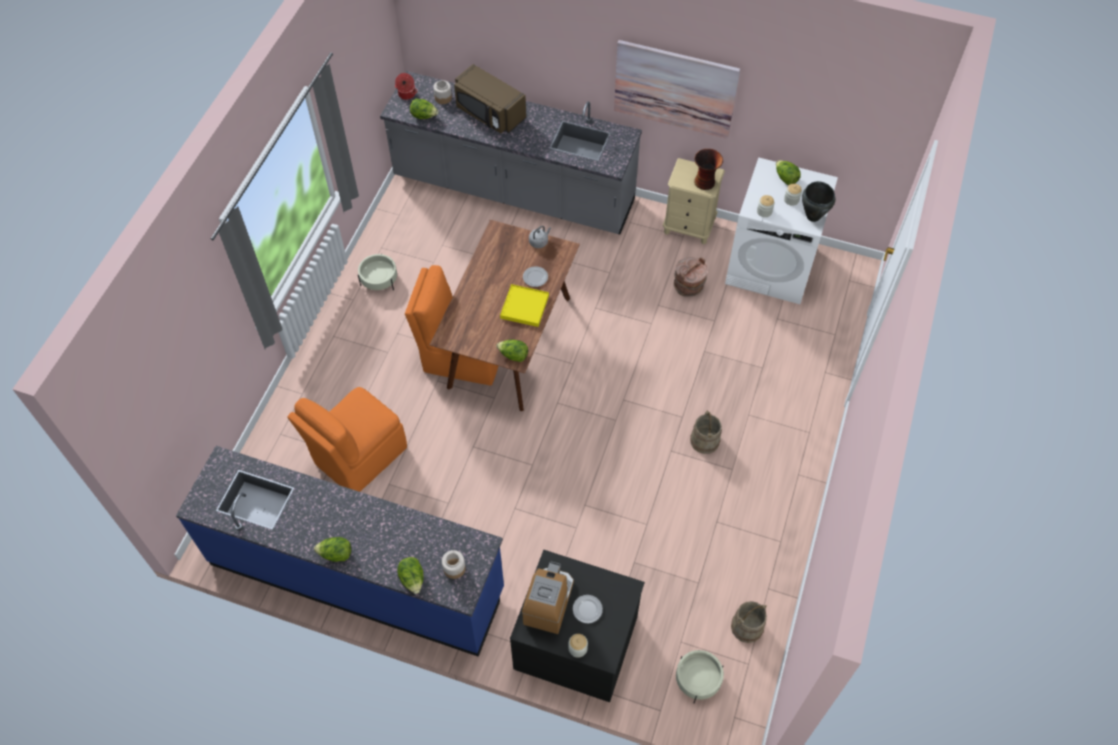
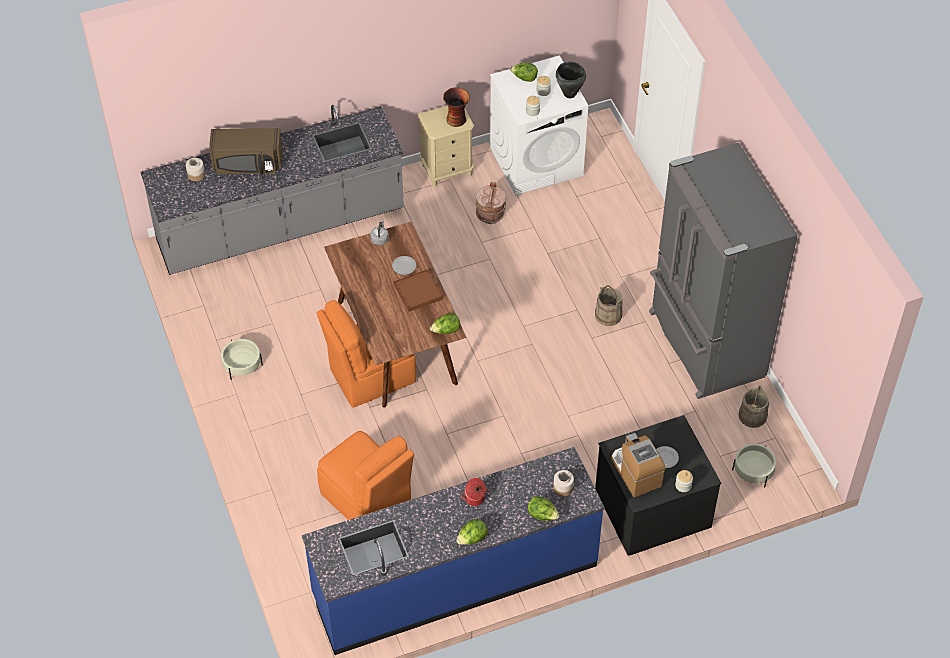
camera: 40 degrees left, 5 degrees down
(358, 457) = (367, 501): orange chair -> orange chair turned 45 degrees counterclockwise
(406, 94) = (162, 190): cooking pot -> cooking pot (474, 498)
(424, 116) = (196, 198): lettuce -> none
(524, 307) = (418, 292): yellow tray -> brown tray
(675, 88) = (404, 53): picture -> none
(764, 528) = (704, 345): none -> grey fridge

